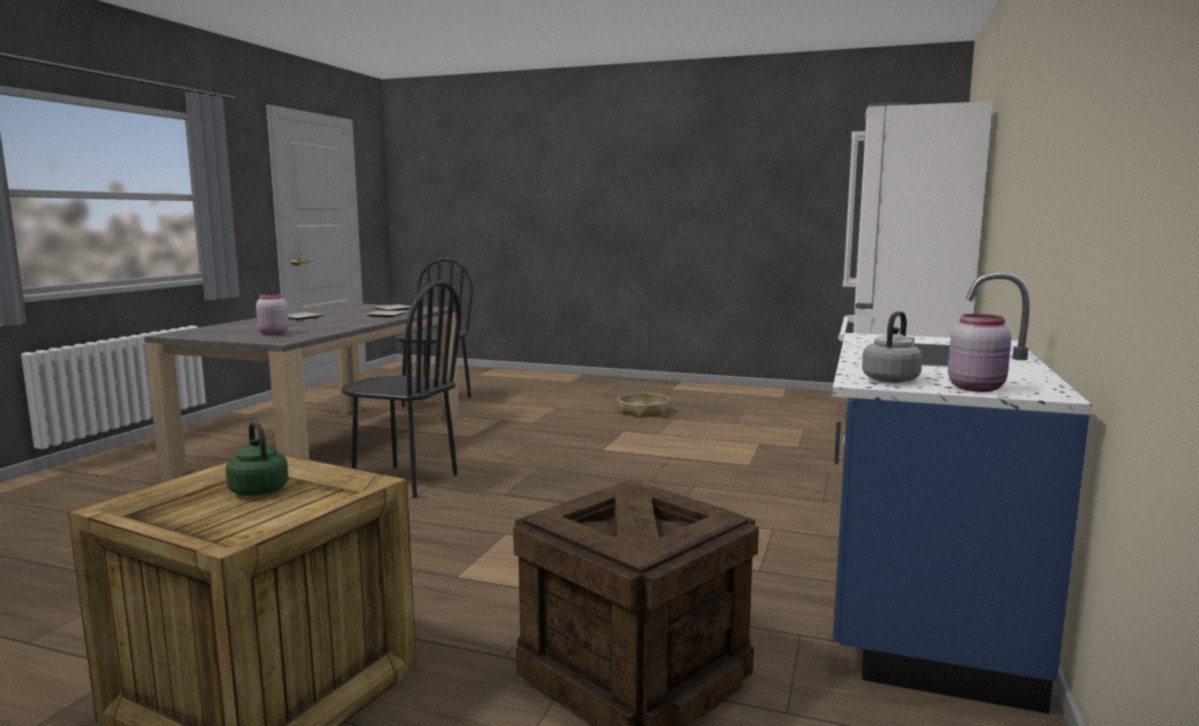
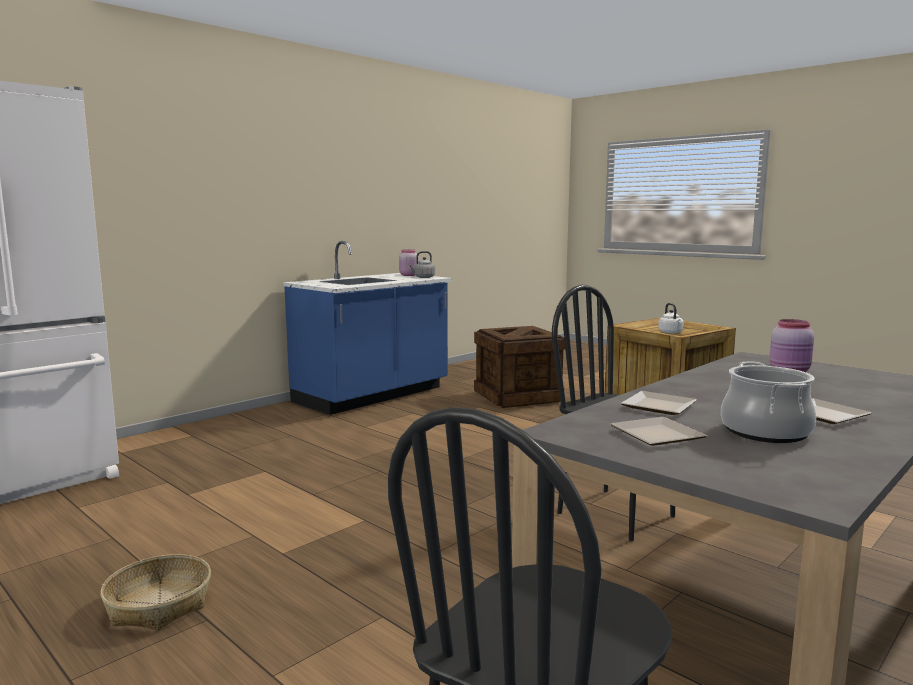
camera: 155 degrees left, 0 degrees up
(258, 490) = (671, 333): green kettle -> white kettle
(342, 313) = (765, 431): none -> cooking pot

